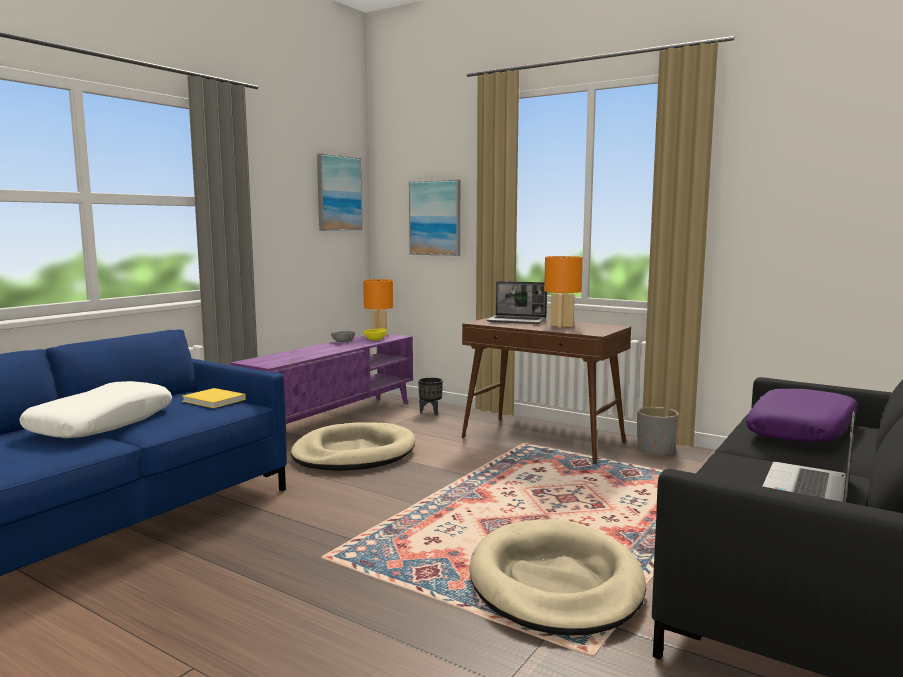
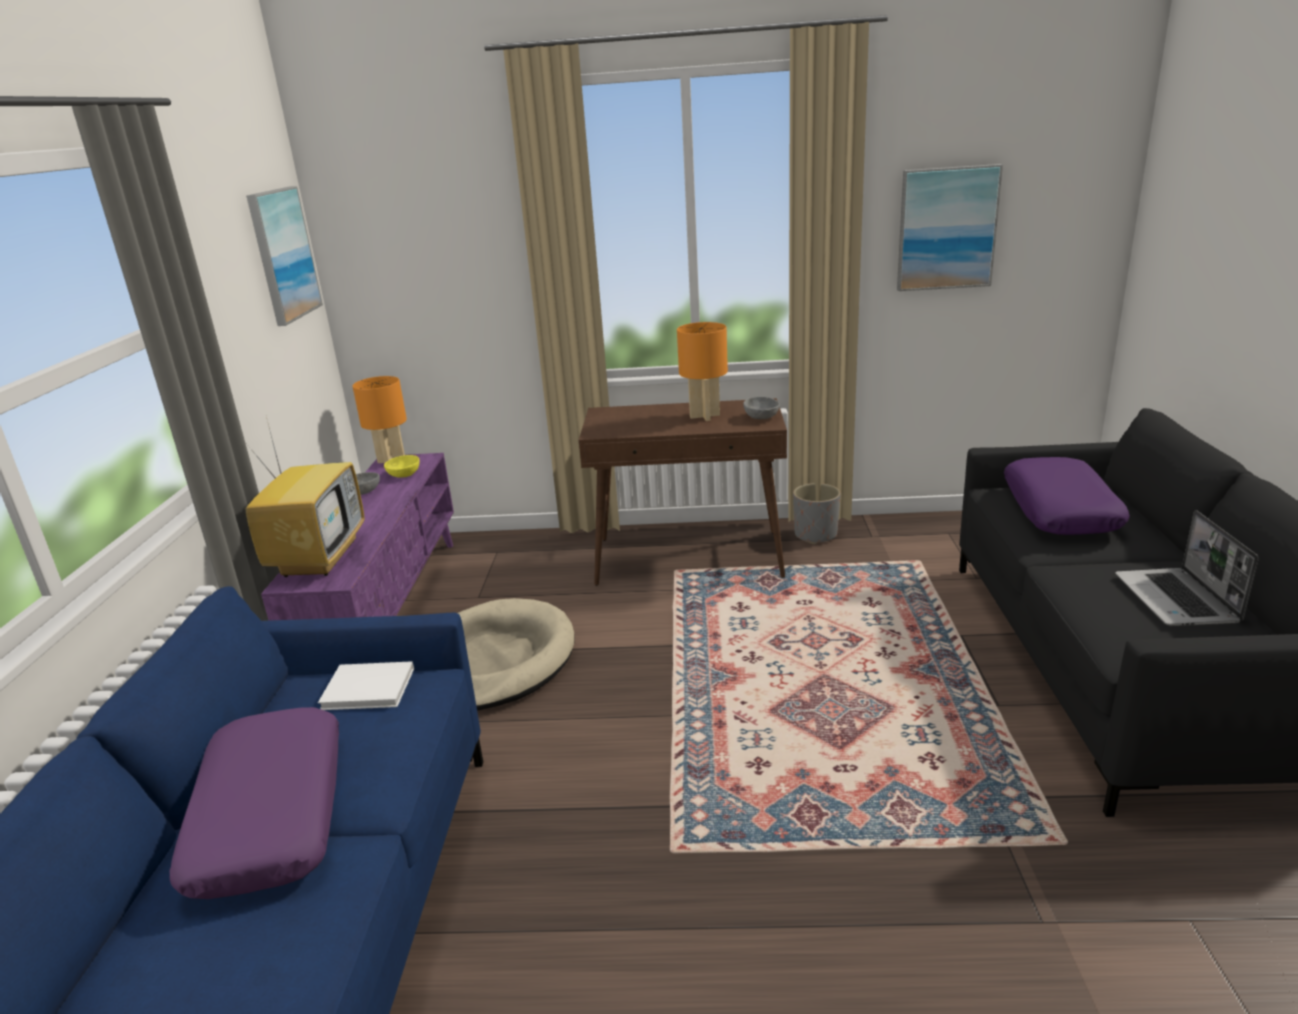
camera: 30 degrees left, 15 degrees up
(102, 423) = (269, 815): white pillow -> purple pillow
(215, 400) = (371, 688): yellow book -> white book
(277, 357) = (318, 557): none -> television
(430, 412) = (504, 553): black planter -> none
(435, 218) = (447, 274): picture -> picture (946, 228)
(517, 321) = (636, 417): laptop -> none
(555, 583) = (936, 766): beige dog bed -> none
(599, 330) = (762, 417): none -> grey bowl

